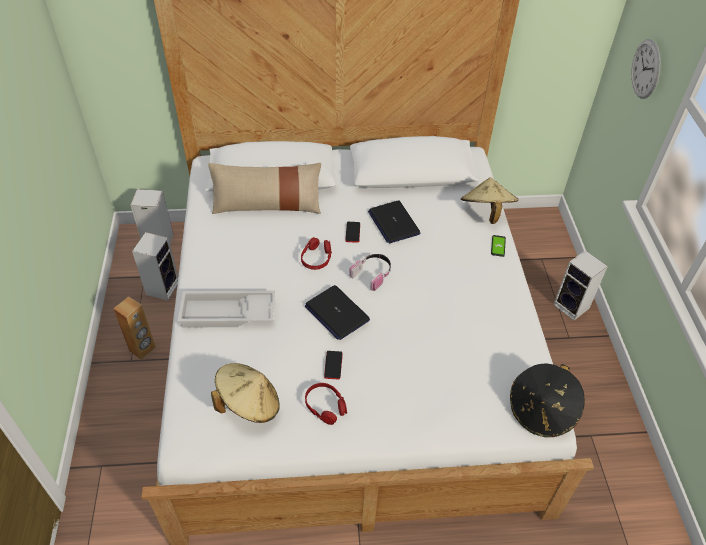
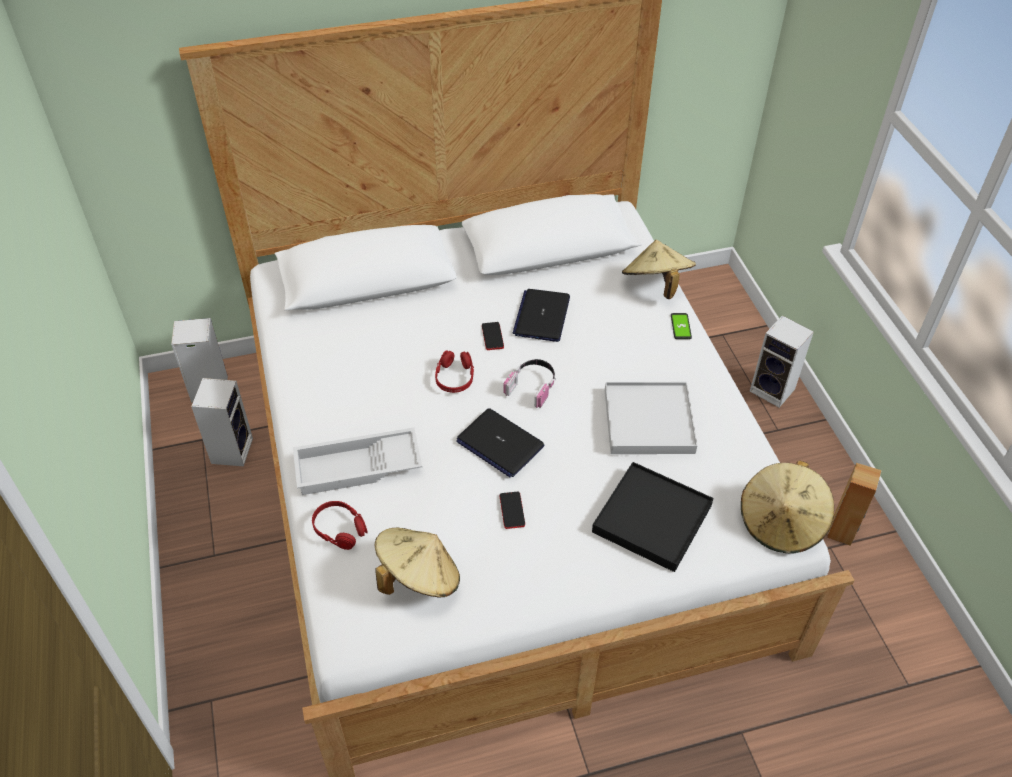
camera: 10 degrees left, 0 degrees up
(142, 349) = (226, 537): brown speaker -> brown speaker (841, 531)
(267, 205) = (371, 317): beige pillow -> none
(325, 406) = (516, 563): red headphones -> red headphones (340, 529)
(393, 222) = (542, 316): laptop -> laptop turned 45 degrees clockwise
(439, 390) = (651, 519): none -> black tray
(455, 314) = (649, 421): none -> white tray
(542, 411) = (781, 523): black hat -> beige hat
(645, 69) = (829, 78): wall clock -> none

